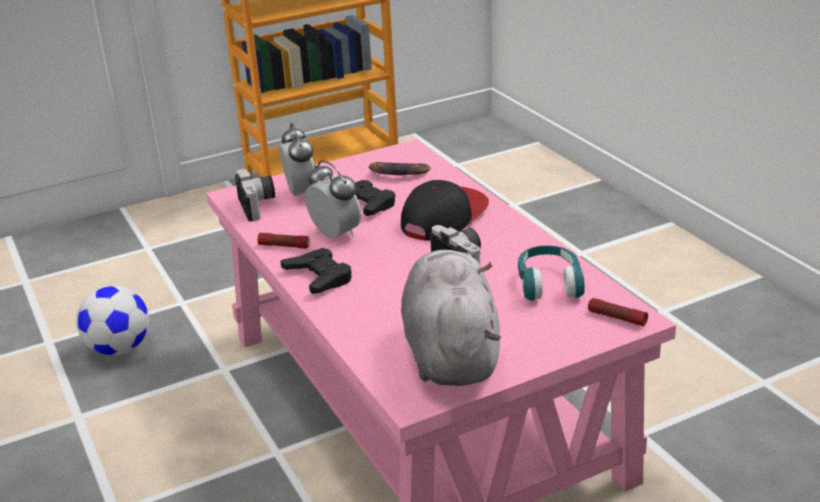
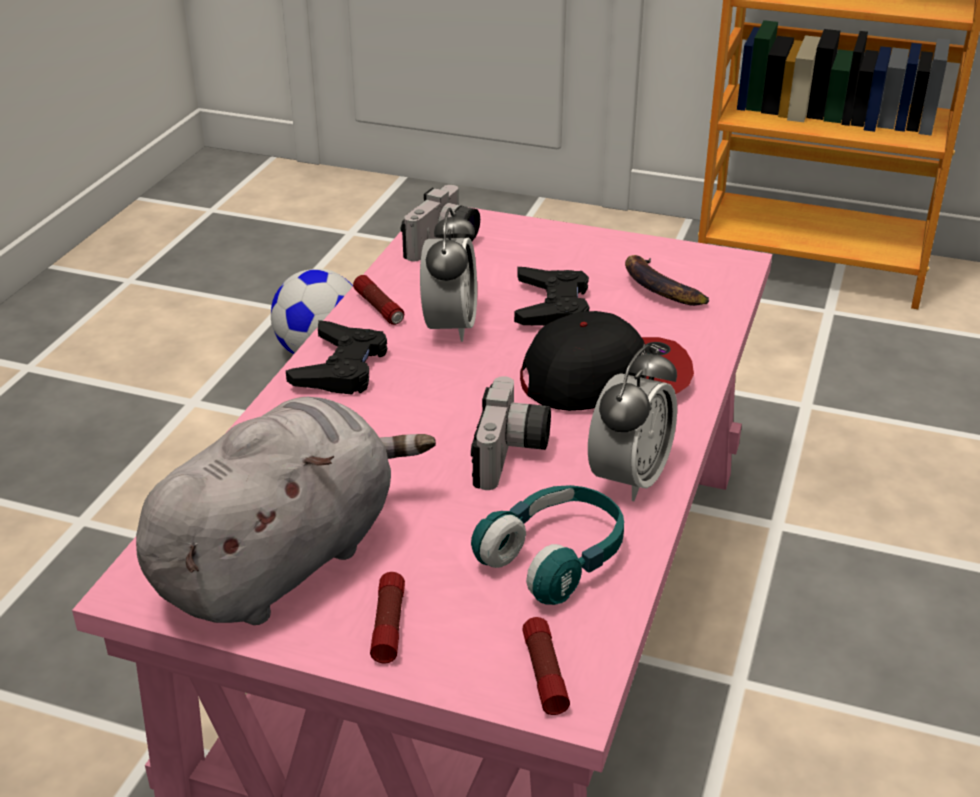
camera: 45 degrees right, 5 degrees up
(301, 194) = (511, 254): alarm clock -> alarm clock (629, 478)
(536, 342) = (388, 625): none -> flashlight

